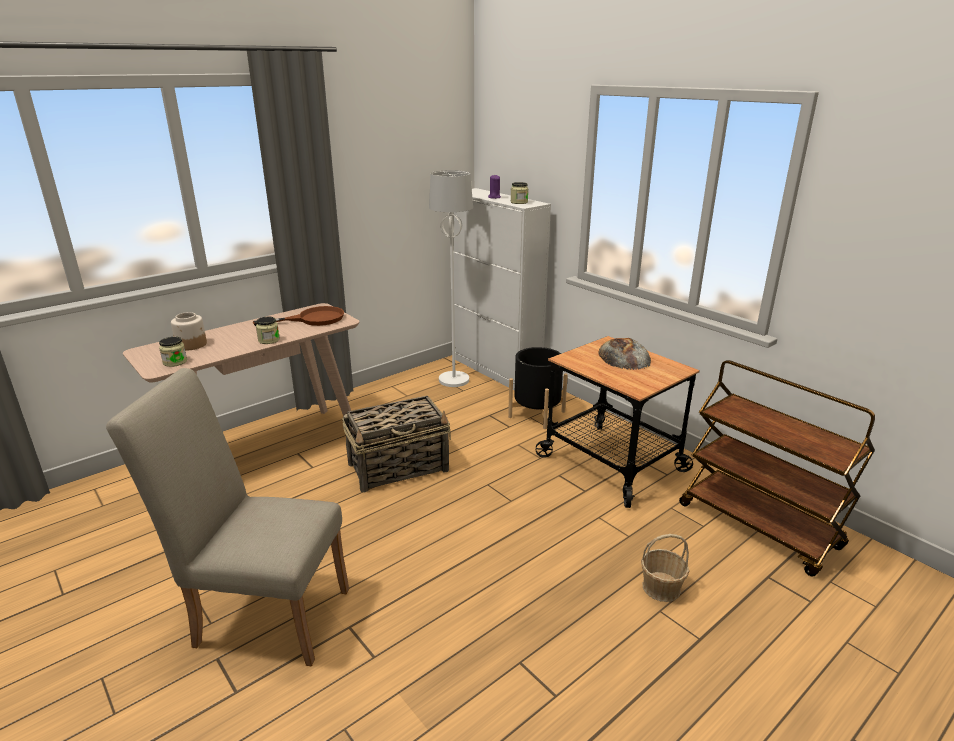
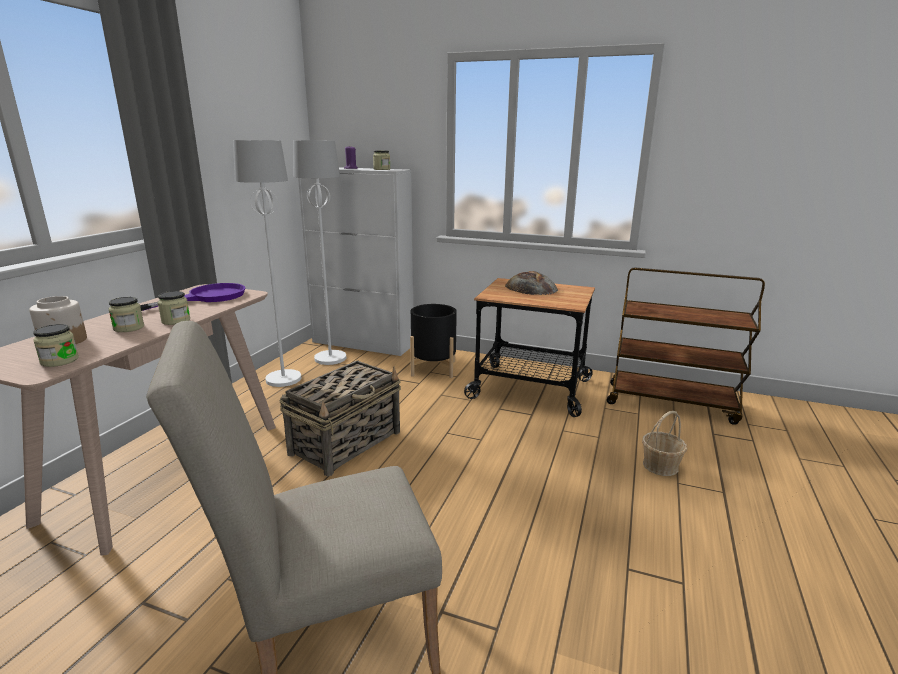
camera: 30 degrees left, 5 degrees down
(236, 341) = (129, 328): none -> jar
(312, 319) = (207, 297): brown frying pan -> purple frying pan
(400, 392) = (283, 379): none -> white floor lamp

